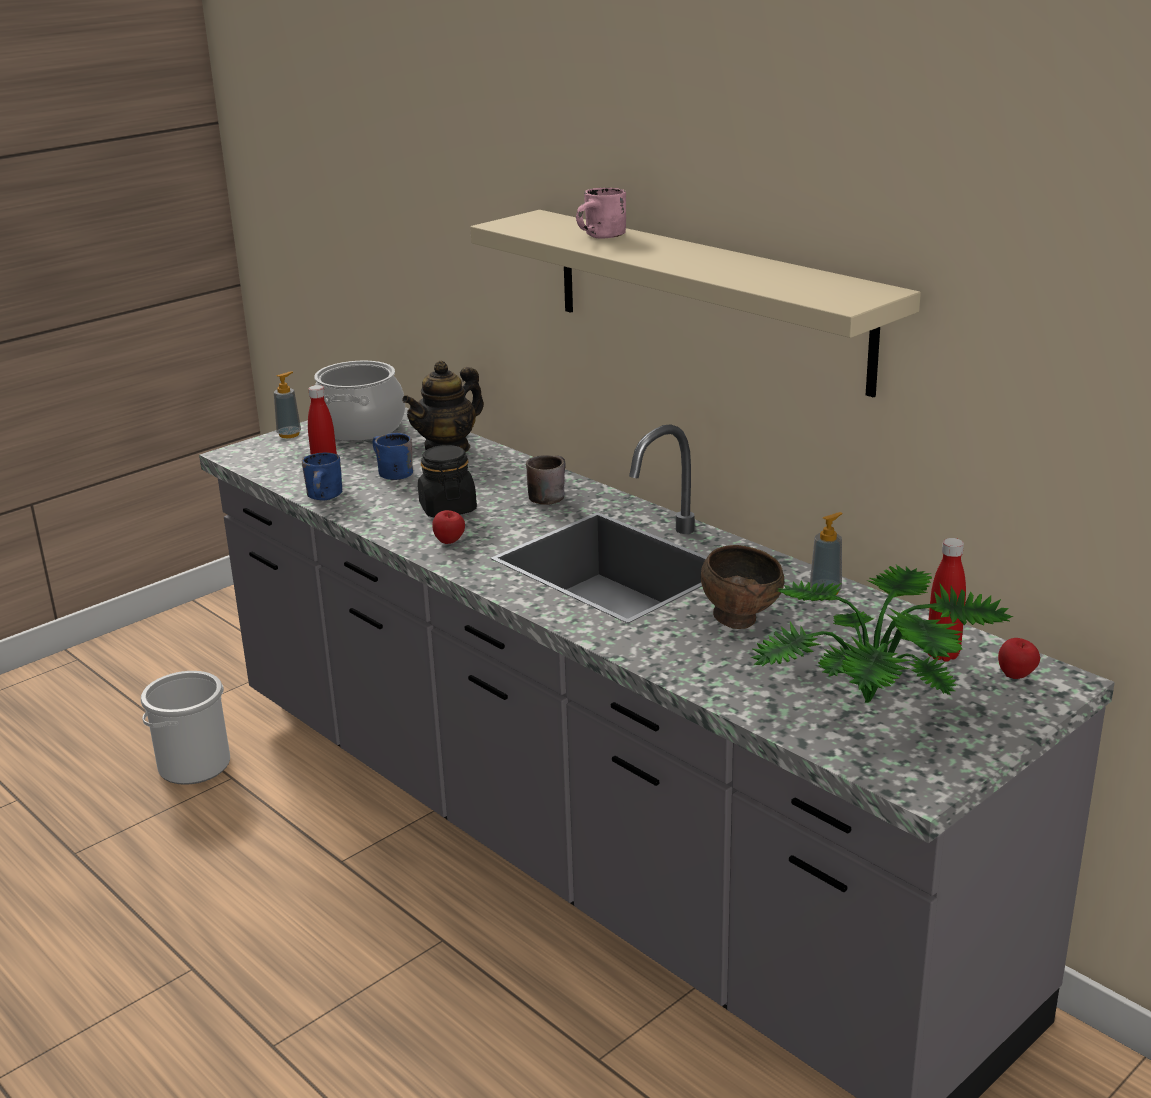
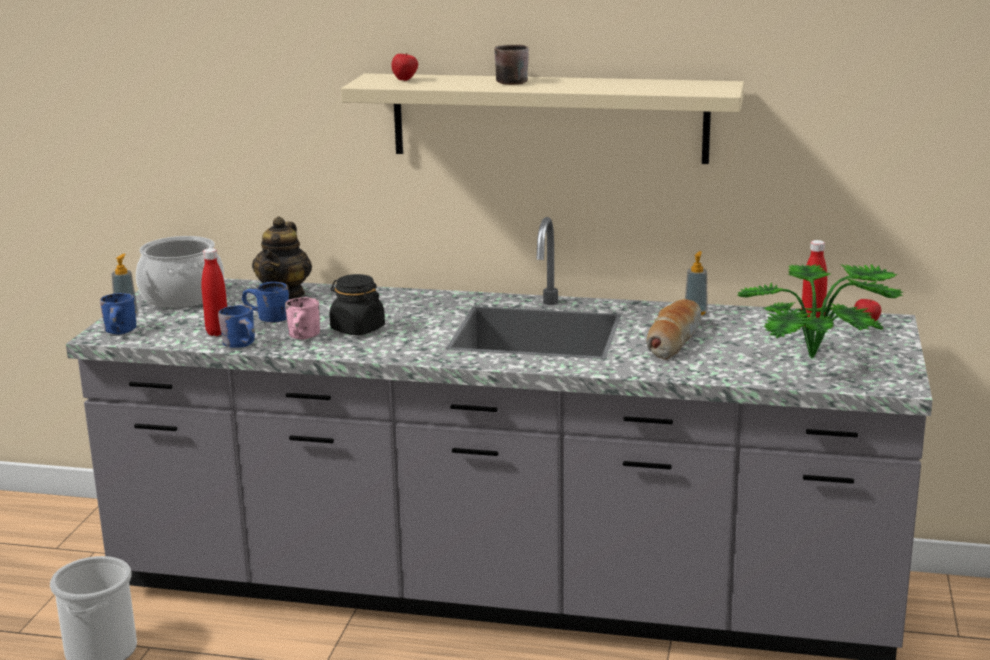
camera: 35 degrees left, 5 degrees down
(256, 454) = (122, 332): none -> blue mug
(450, 543) = (398, 347): apple -> apple (405, 80)
(547, 495) = (418, 304): brown mug -> brown mug (507, 81)
(603, 237) = (464, 81): pink mug -> pink mug (305, 337)
(741, 621) = (673, 339): brown bowl -> bread

